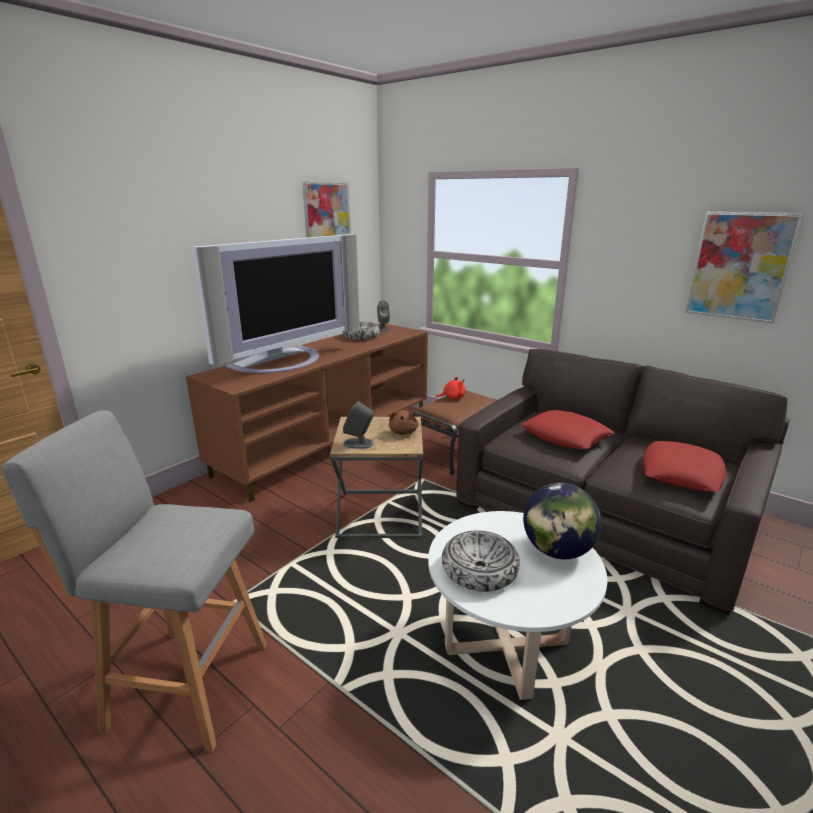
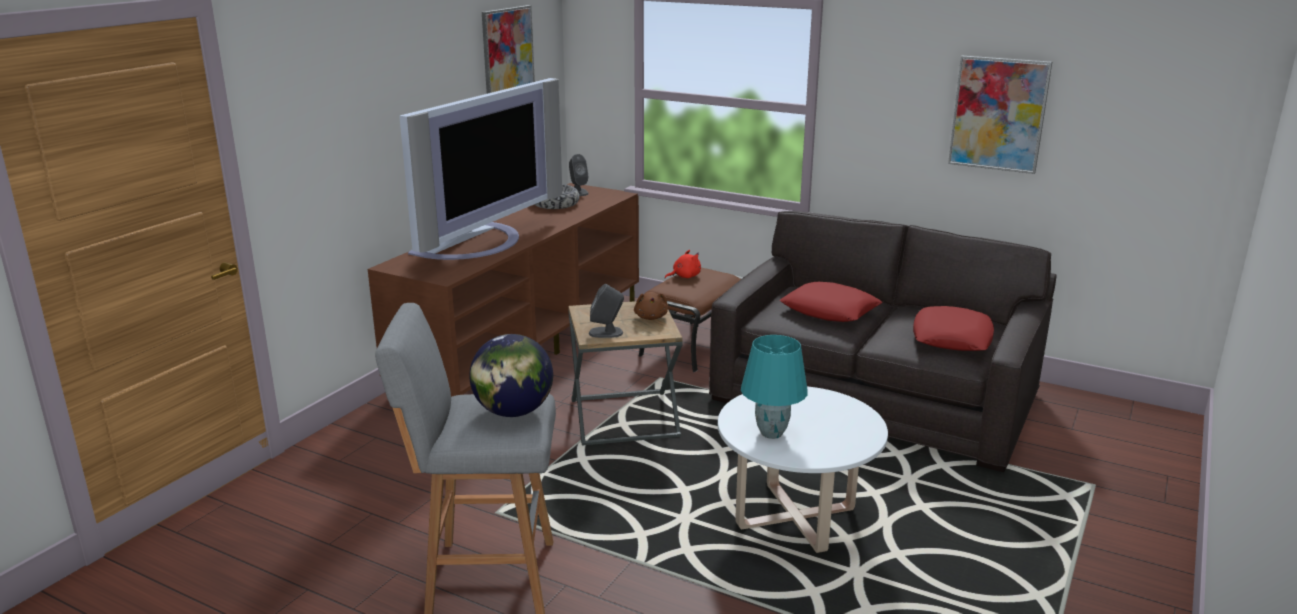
camera: 10 degrees left, 0 degrees up
(479, 570) = (771, 433): bowl -> turquoise table lamp
(557, 551) = (839, 413): globe -> globe (513, 412)

